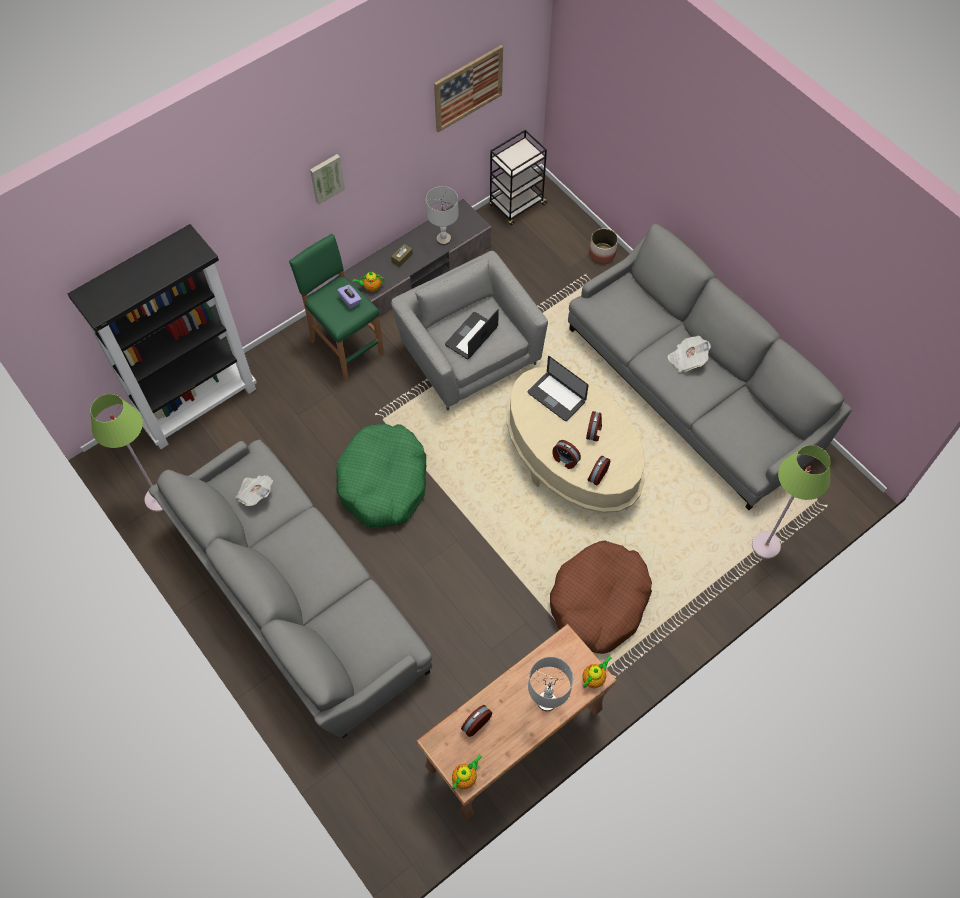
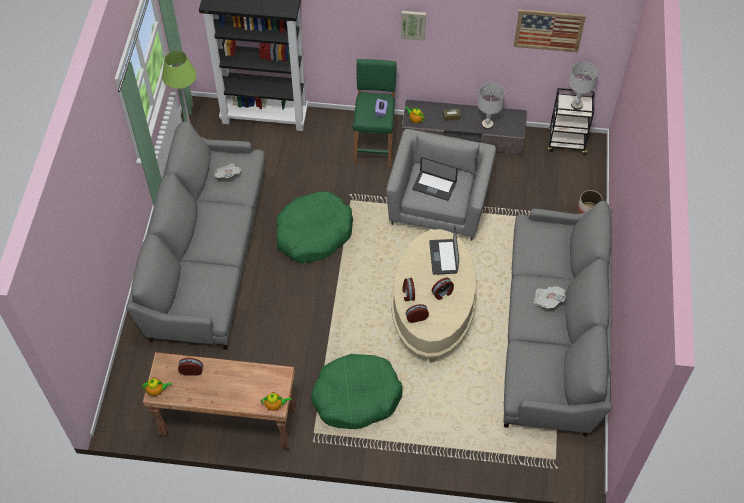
camera: 45 degrees right, 5 degrees down
(471, 336) = (434, 186): laptop -> laptop turned 150 degrees counterclockwise
(547, 701) = (238, 393): grey table lamp -> grey table lamp (577, 105)
(599, 602) = (356, 396): brown dog bed -> green dog bed
(765, 545) = (490, 455): green floor lamp -> none

